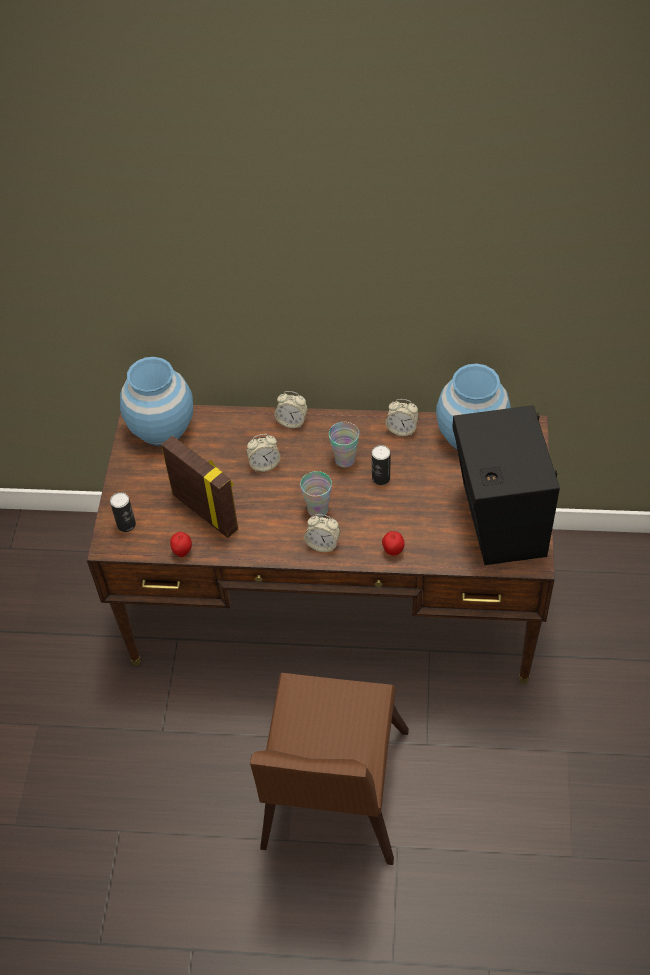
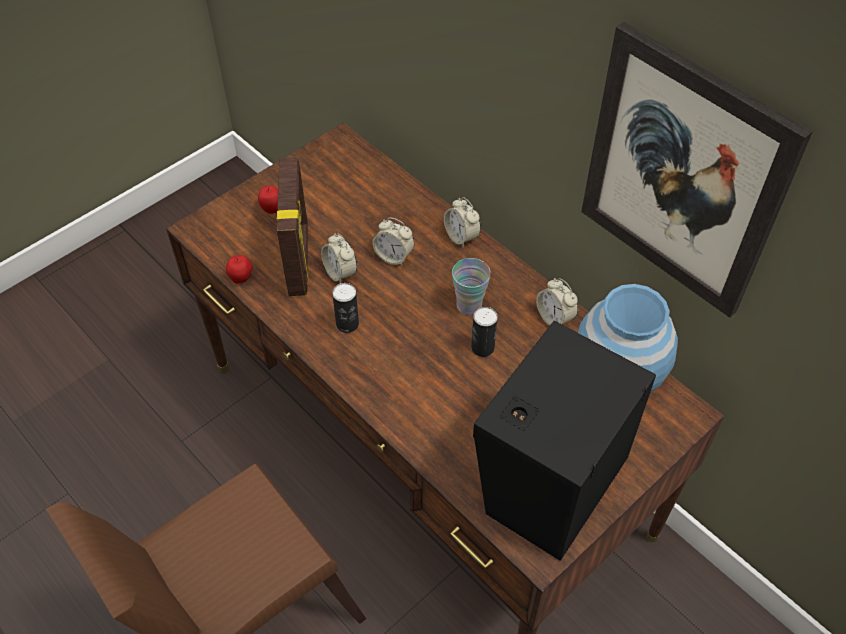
camera: 40 degrees right, 0 degrees up
(126, 525) = (227, 222): can -> can (347, 324)
(161, 428) = (347, 164): blue vase -> none
(317, 509) = (392, 331): cup -> none
(323, 544) = (360, 366): alarm clock -> alarm clock (340, 273)
(393, 551) = (414, 425): apple -> apple (272, 209)
(465, 280) = (683, 174): none -> picture

